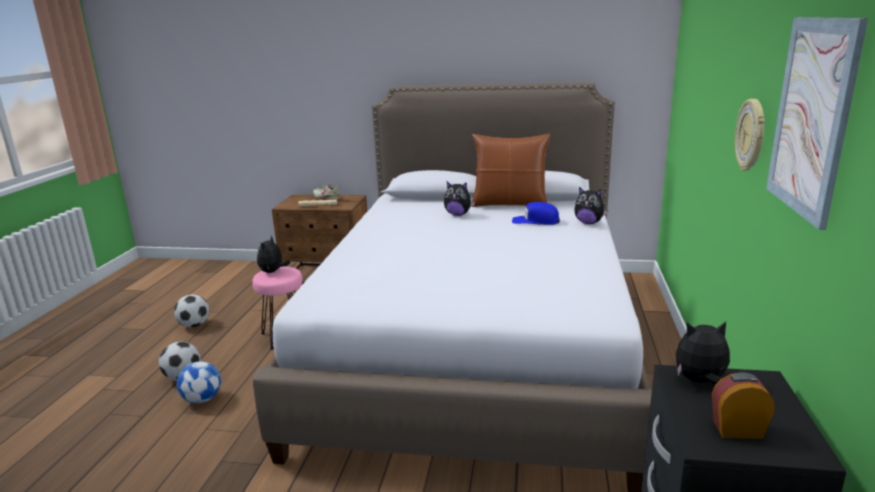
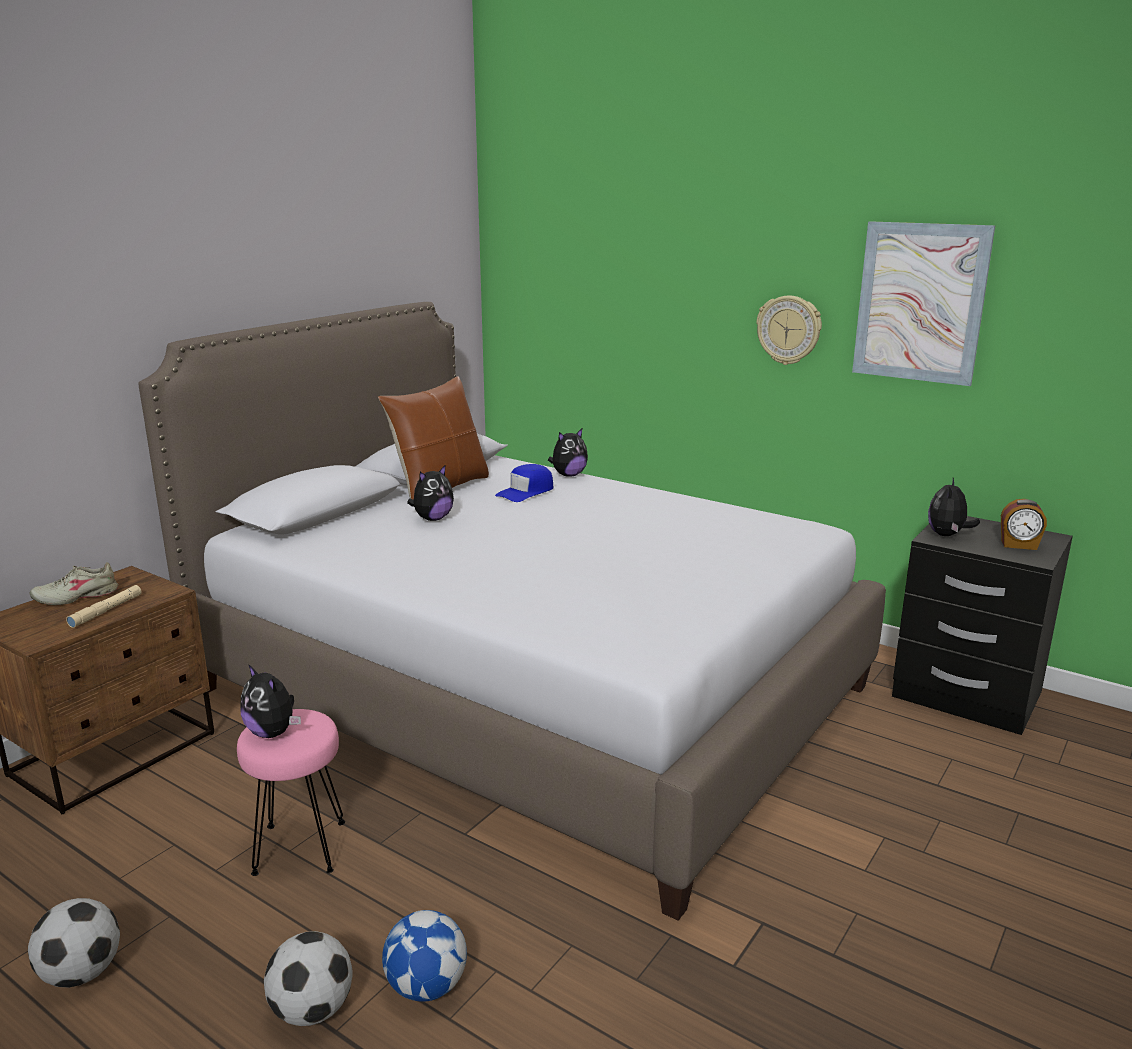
camera: 65 degrees left, 0 degrees up
(737, 429) = (1019, 545): alarm clock -> alarm clock turned 105 degrees counterclockwise

